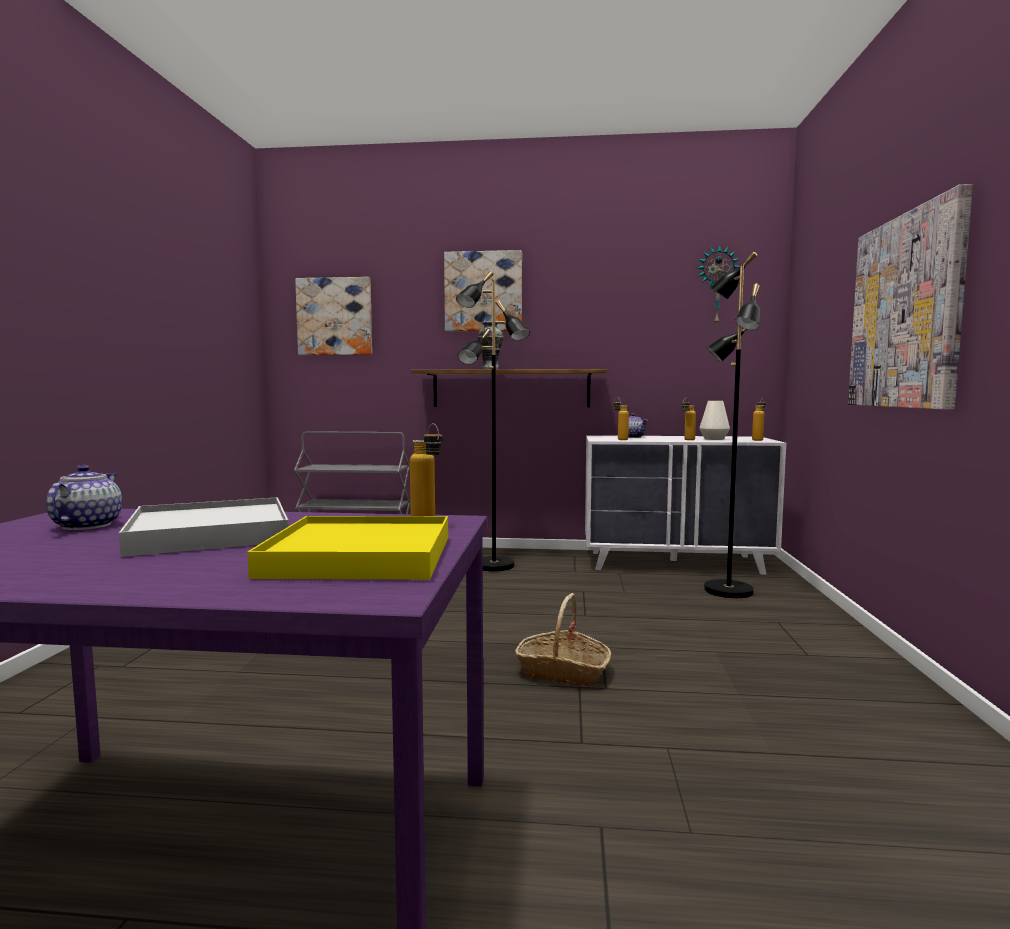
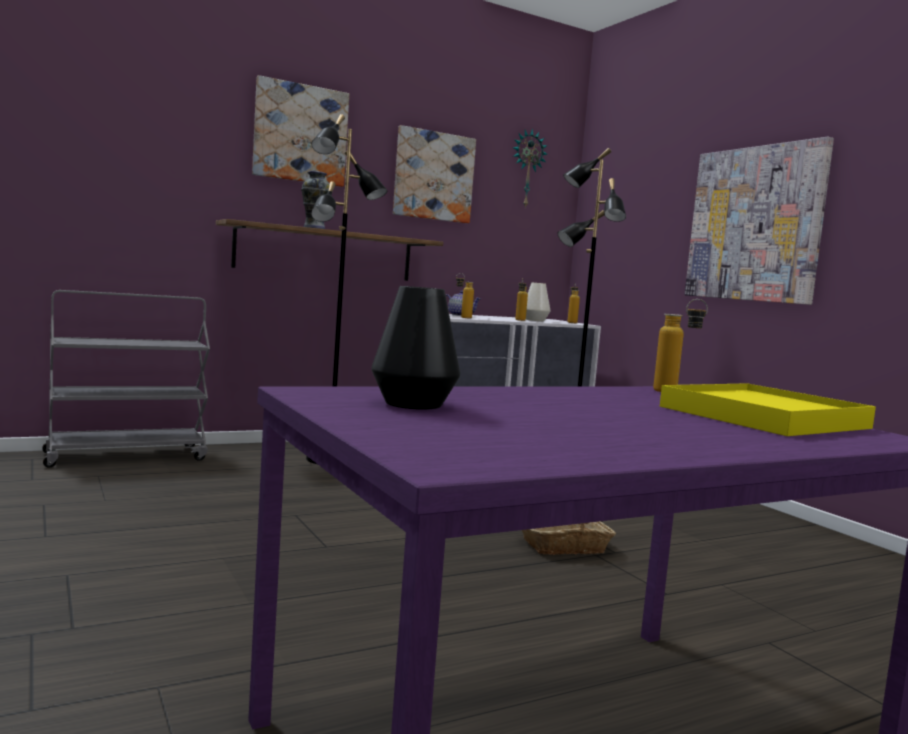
camera: 35 degrees left, 0 degrees up
(85, 526) = (413, 404): teapot -> black vase
(210, 533) = (570, 406): white tray -> none
(335, 317) = (95, 131): picture -> picture (433, 176)

